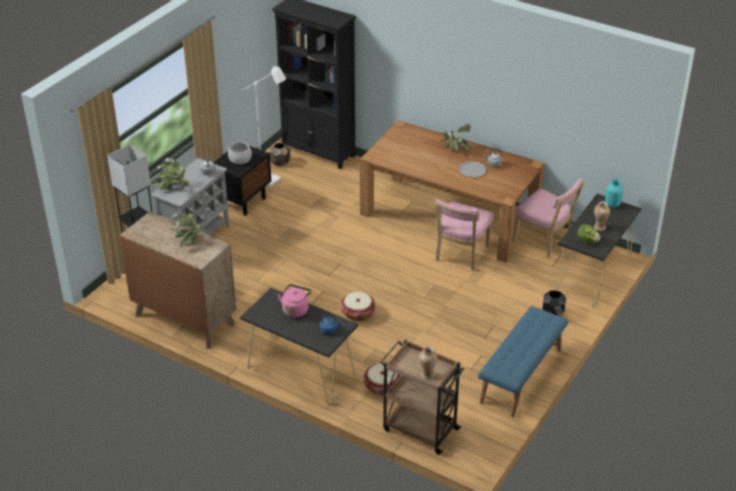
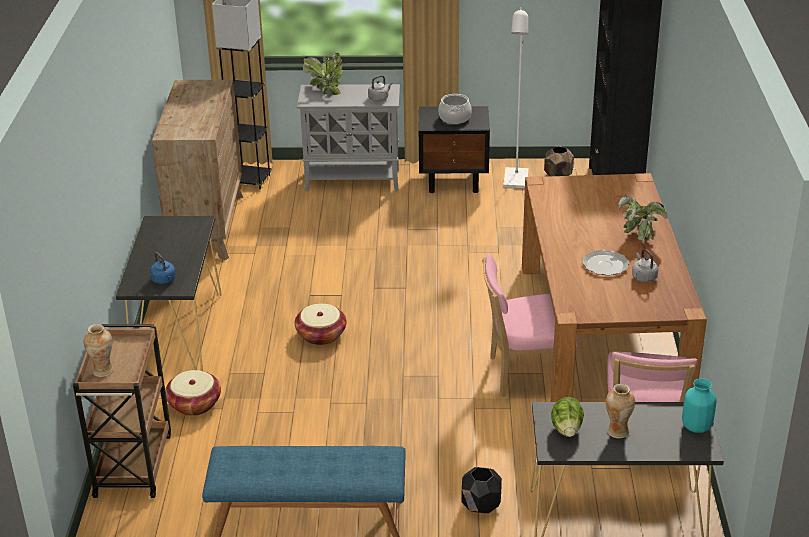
camera: 60 degrees right, 5 degrees down
(190, 240) = (201, 116): potted plant -> none
(295, 309) = (185, 245): pink kettle -> none

